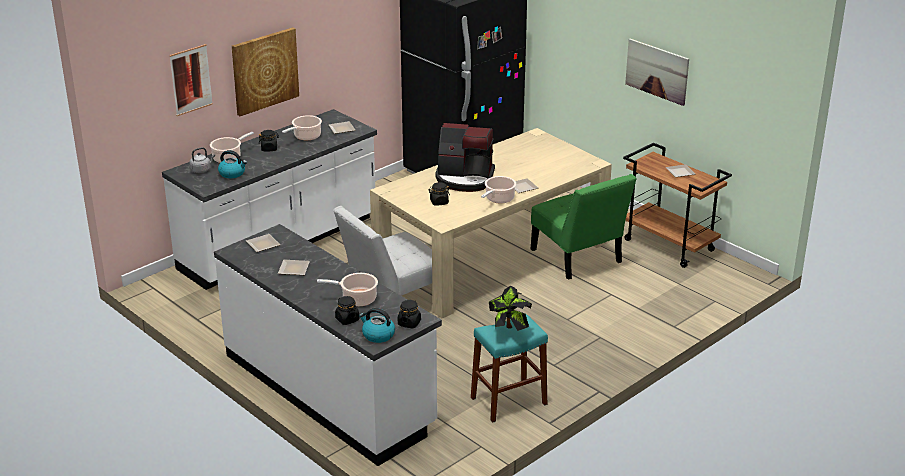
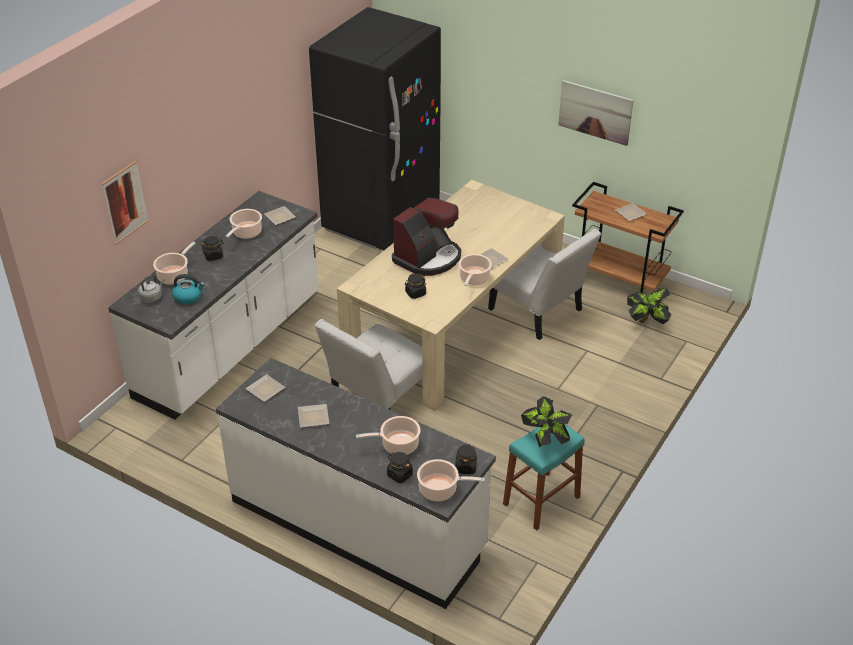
camera: 15 degrees left, 10 degrees up
(265, 71) = (193, 171): picture -> none
(378, 335) = (440, 490): kettle -> cooking pot
(465, 178) = (428, 258): coffee machine -> coffee machine turned 45 degrees counterclockwise
(578, 259) = (539, 312): green chair -> white chair
(682, 281) = (647, 322): none -> potted plant

